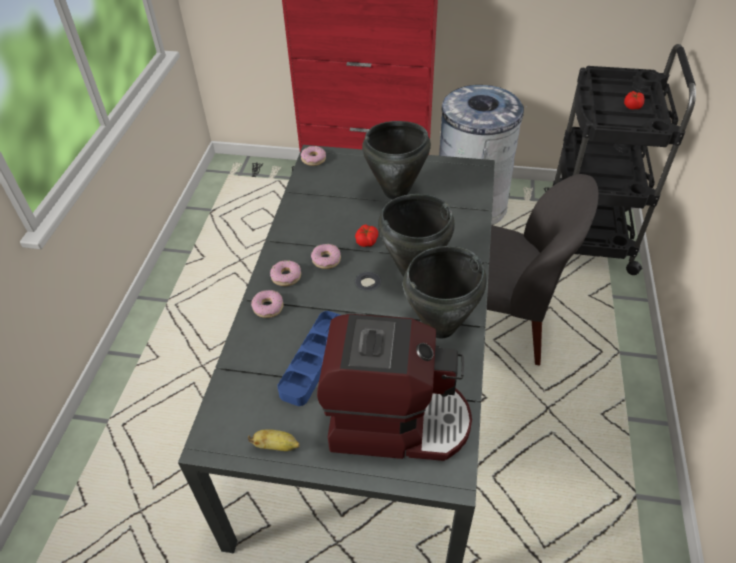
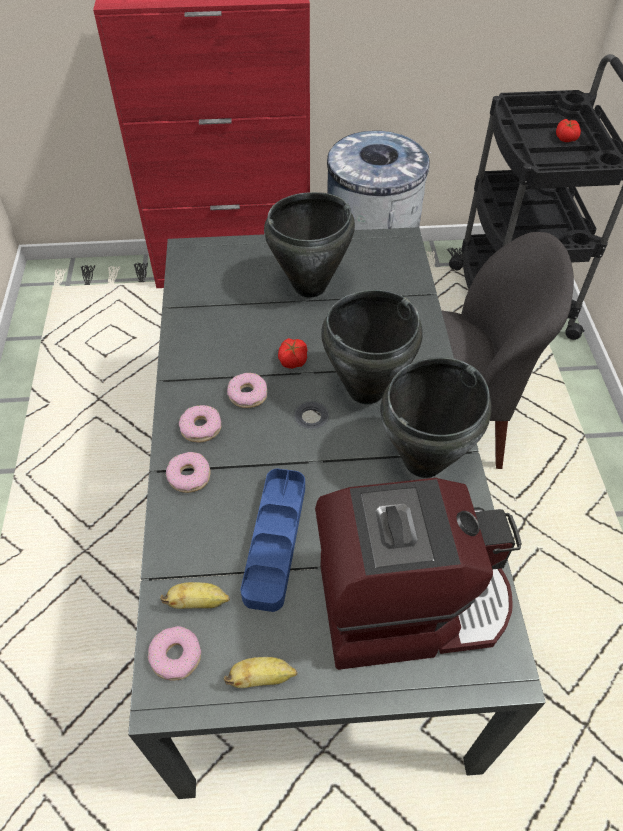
camera: 15 degrees left, 5 degrees up
(249, 389) = (198, 602): none -> banana
(313, 159) = (188, 257): donut -> donut (175, 656)

